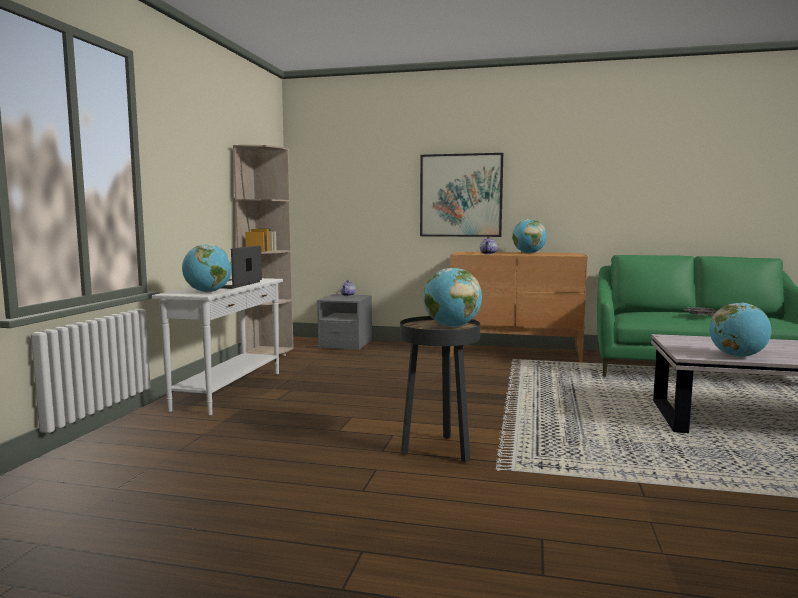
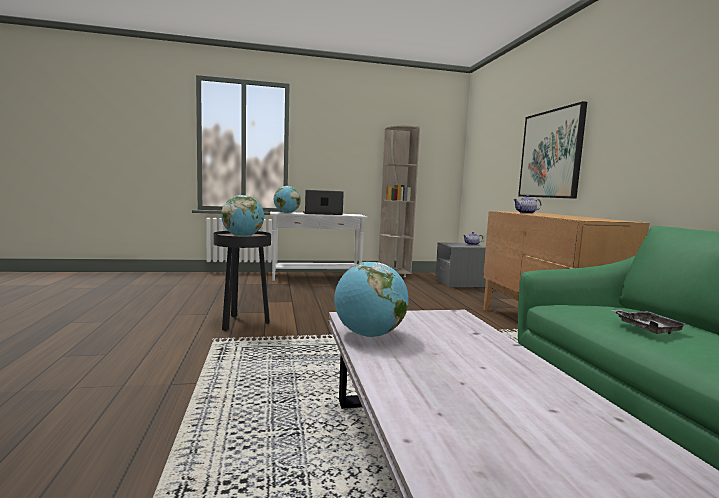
camera: 65 degrees right, 0 degrees up
(528, 253) = (569, 216): globe -> none

